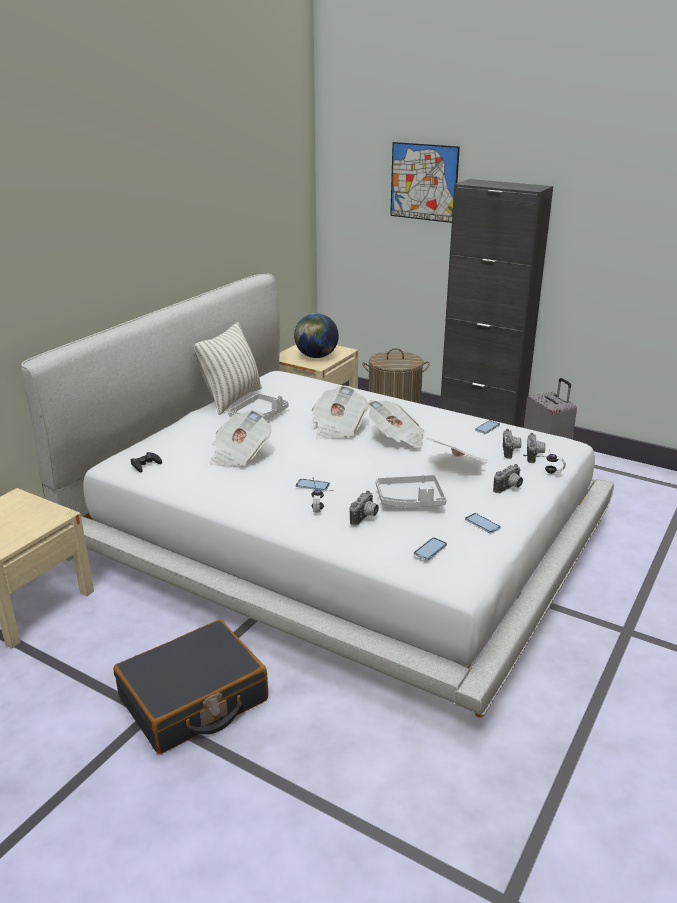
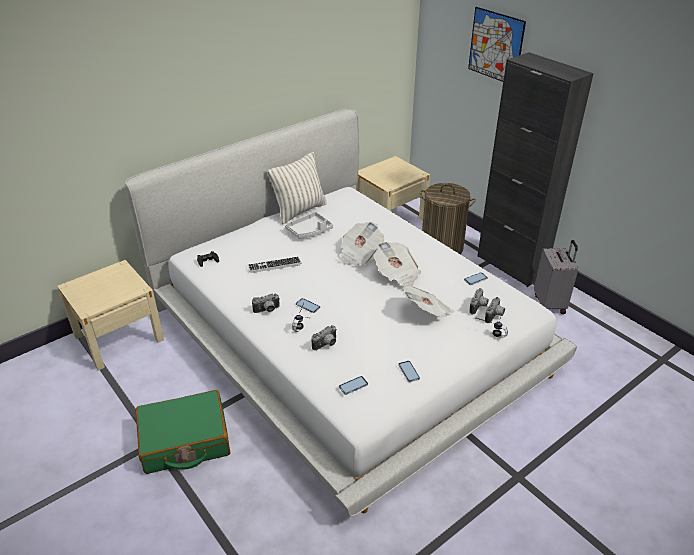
camera: 20 degrees right, 10 degrees up
(193, 700) = (185, 441): black suitcase -> green suitcase
(239, 455) = (274, 265): newspaper -> keyboard
(316, 356) = (392, 176): globe -> none
(410, 500) = (367, 337): grey tray -> none
(509, 488) = (452, 343): camera -> camera (267, 310)

